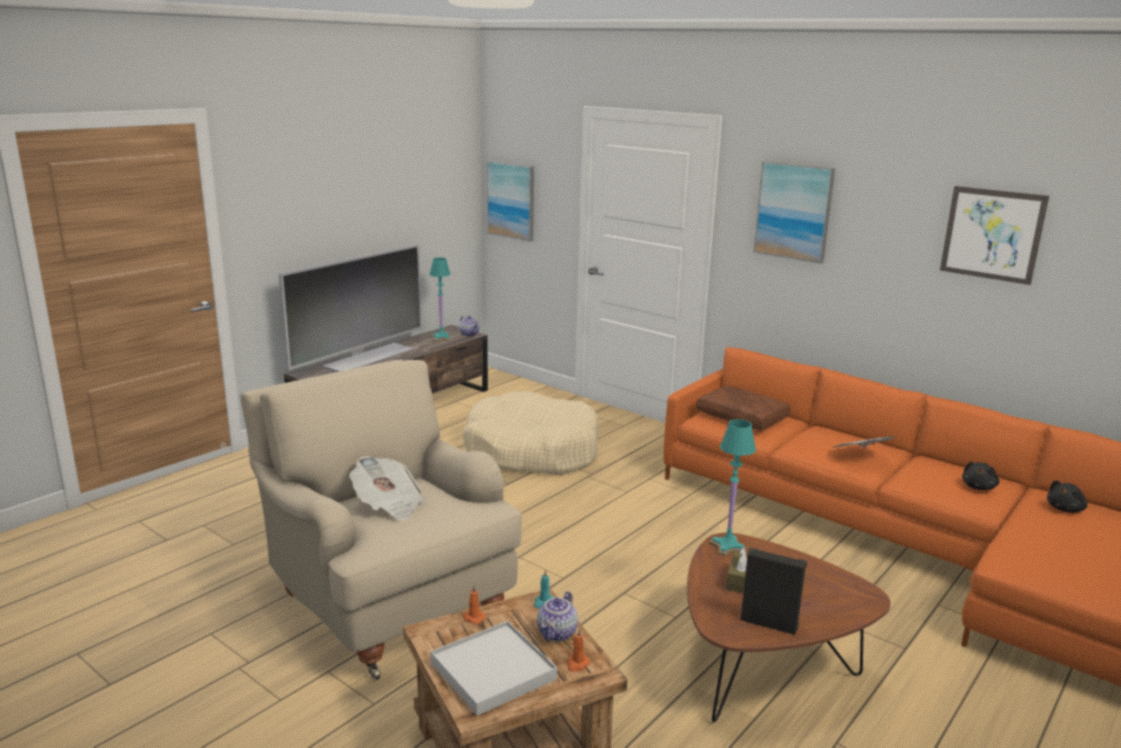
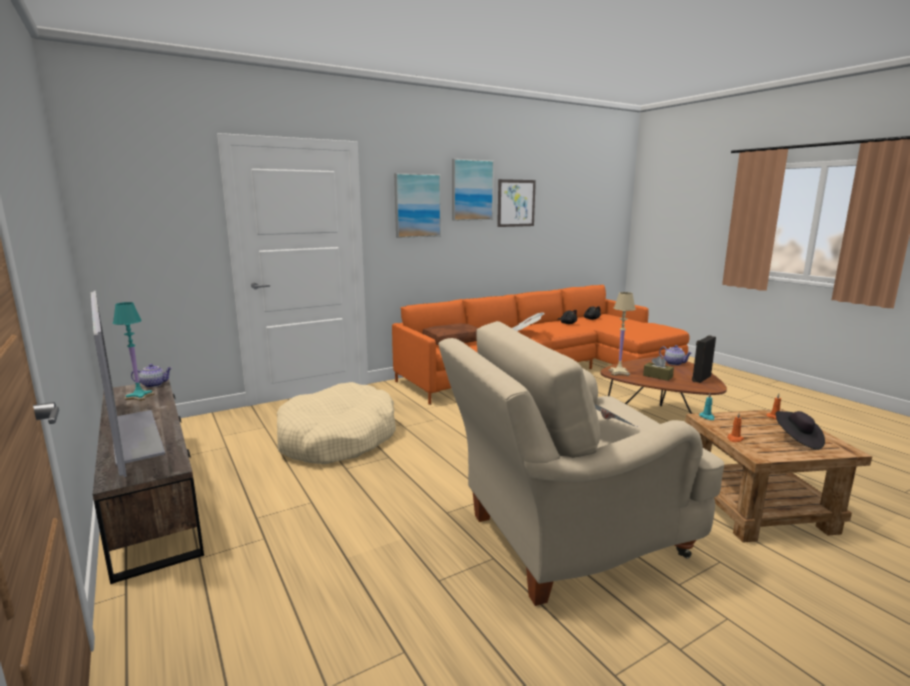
camera: 70 degrees left, 5 degrees down
(492, 671) = (797, 440): white tray -> black hat
(511, 200) = (126, 237): picture -> picture (472, 190)
(557, 633) = (743, 418): teapot -> teapot (674, 363)
(727, 547) = (619, 373): turquoise table lamp -> beige table lamp

